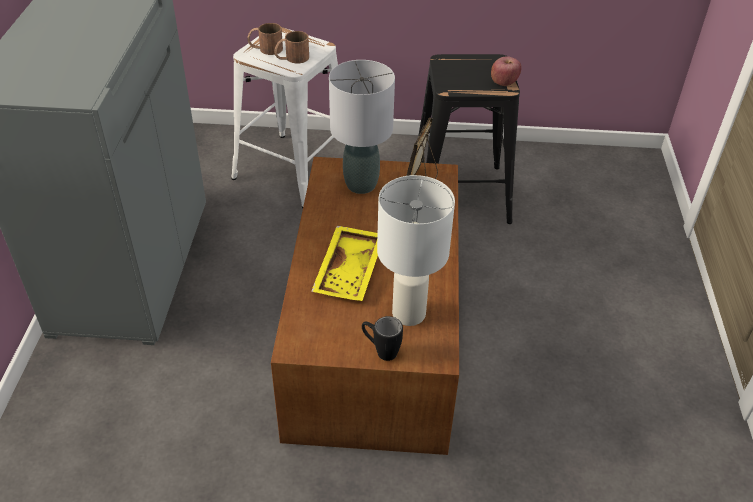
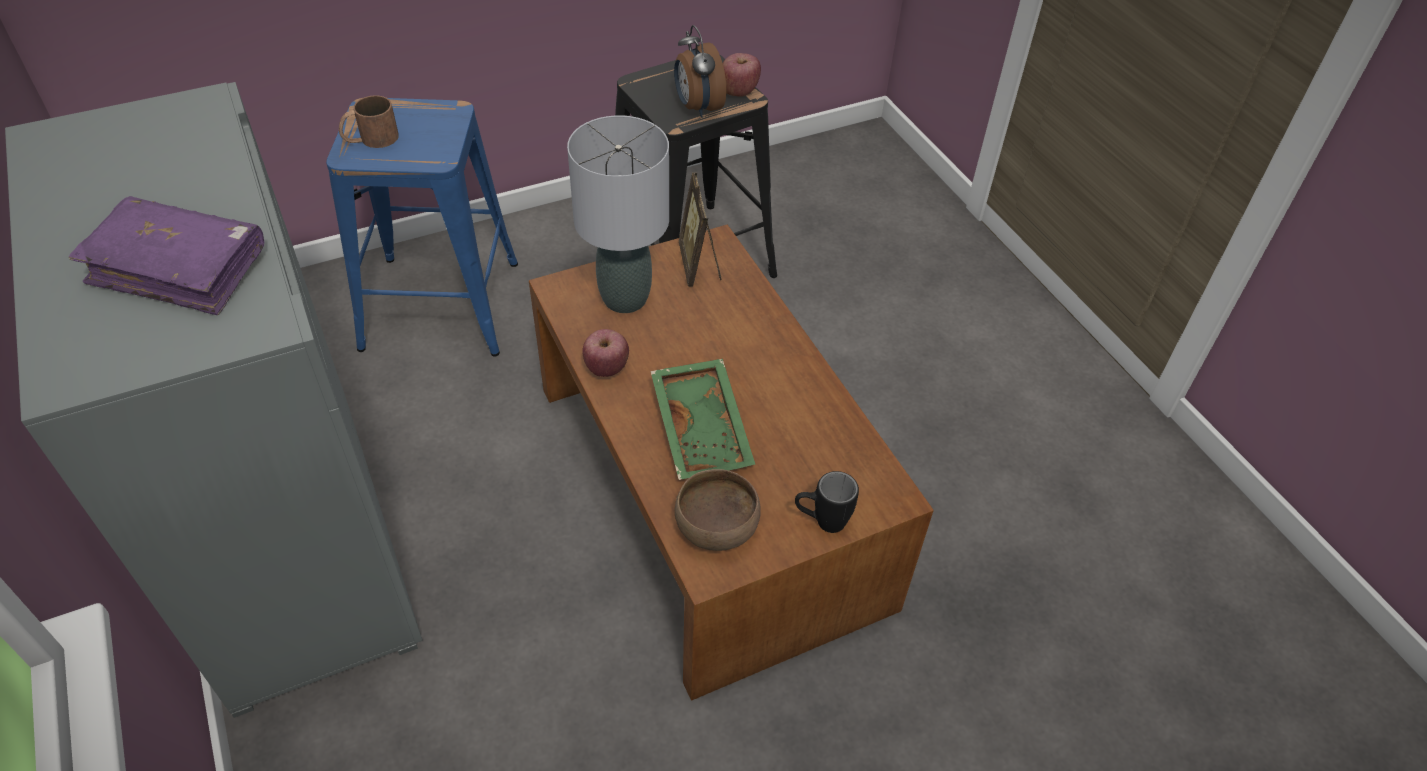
camera: 30 degrees left, 5 degrees up
(67, 60) = (179, 269): none -> purple book
(292, 58) = (423, 142): brown mug -> none
(292, 170) = (440, 306): white stool -> blue stool
(316, 326) = (716, 526): none -> brown bowl
(320, 218) = (607, 368): none -> apple
(350, 272) = (703, 429): yellow tray -> green tray
(409, 314) = (819, 456): white table lamp -> none
(469, 84) = (697, 107): none -> alarm clock

